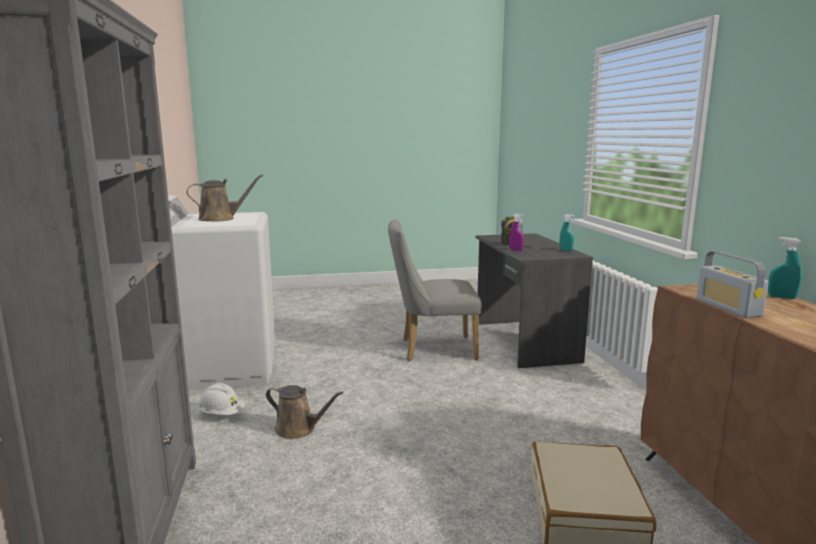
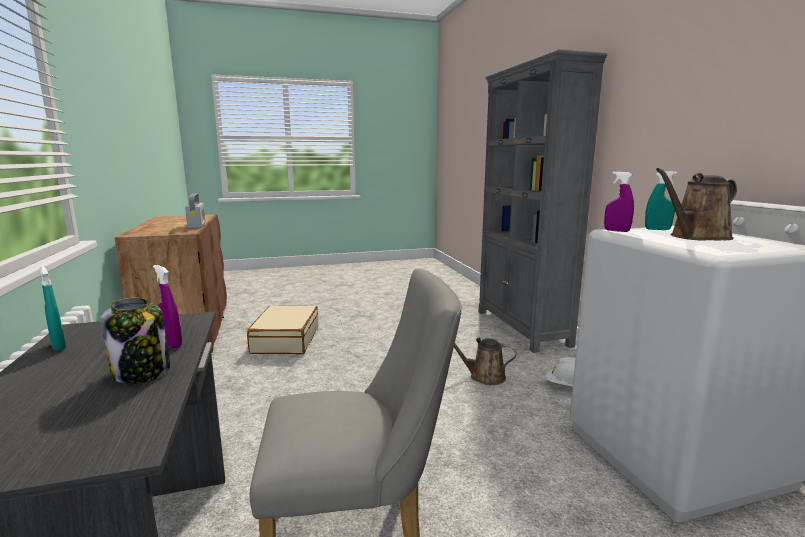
camera: 175 degrees right, 0 degrees up
(249, 223) = (616, 231): none -> purple spray bottle
(781, 297) = (140, 229): turquoise spray bottle -> turquoise spray bottle (657, 229)

